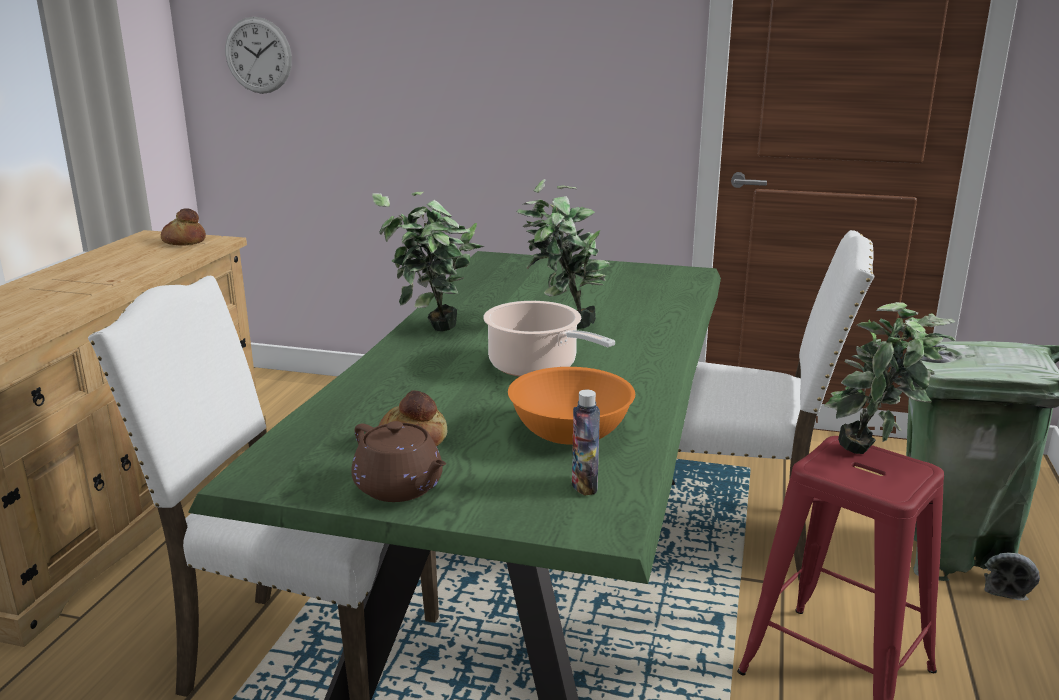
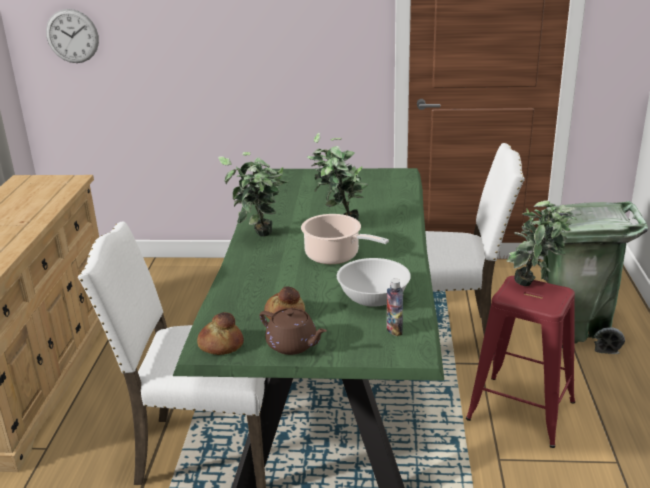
camera: 10 degrees left, 5 degrees up
(183, 241) = (50, 182): bread -> bread (220, 345)
(571, 433) = (374, 298): orange bowl -> white bowl

